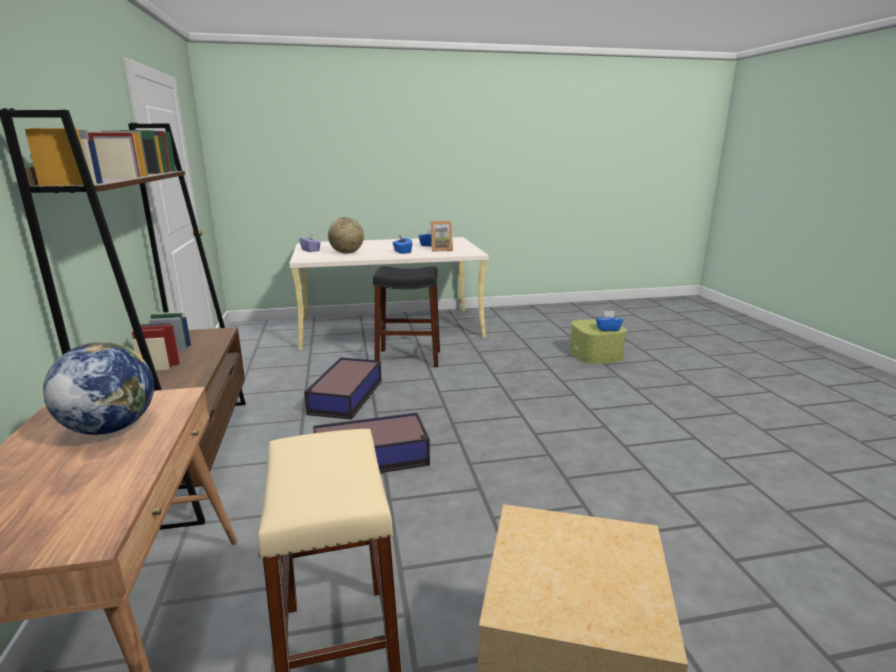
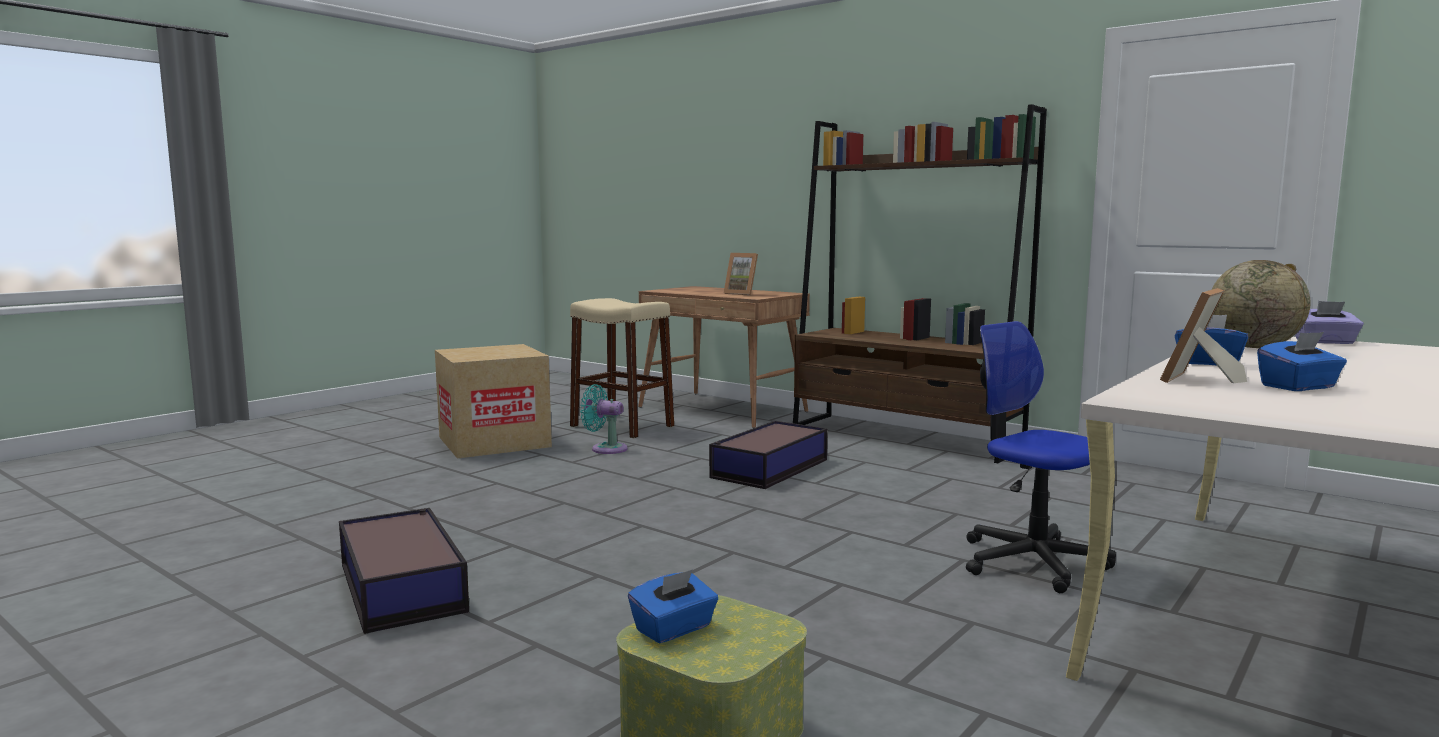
camera: 140 degrees right, 10 degrees down
(110, 428) = (742, 293): globe -> picture frame
(345, 397) = (932, 493): storage box -> storage box (402, 586)
(408, 358) = (1032, 562): black stool -> office chair
(444, 571) = (605, 449): none -> turquoise fan

